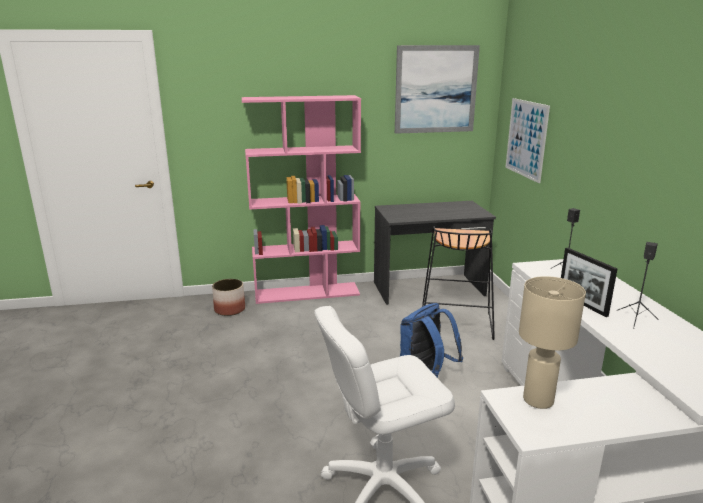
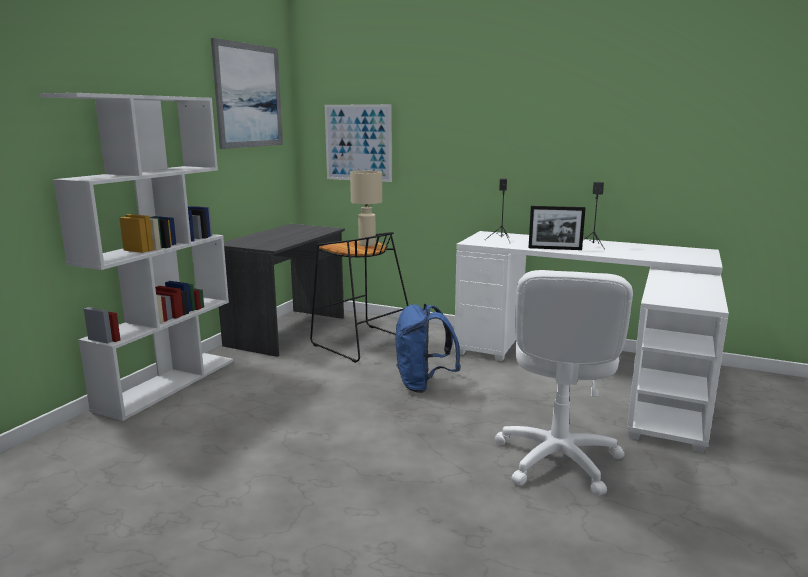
camera: 55 degrees left, 5 degrees down
(230, 309) = (98, 442): planter -> none
(307, 293) = (168, 383): pink bookcase -> white bookcase
(539, 400) = (667, 294): beige table lamp -> beige table lamp (367, 244)

